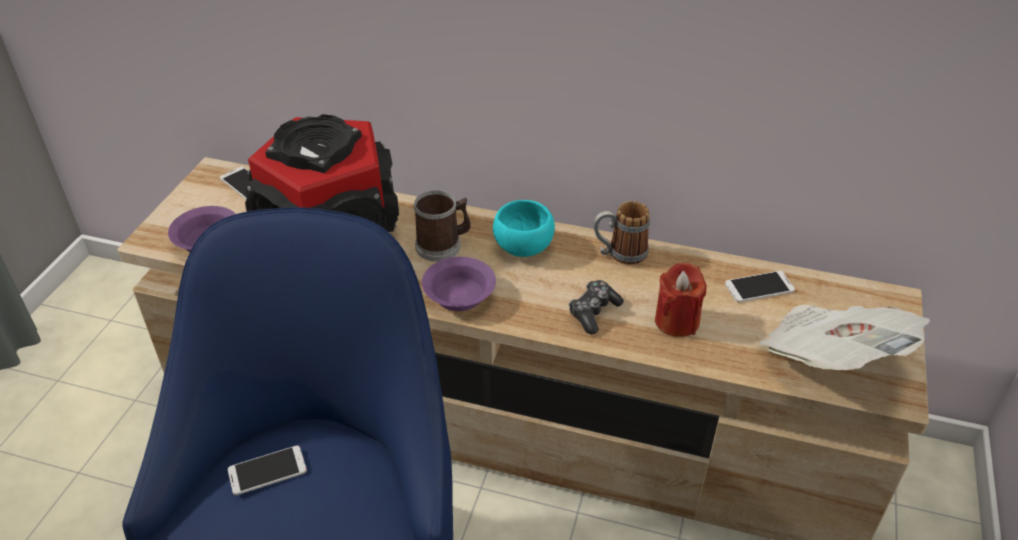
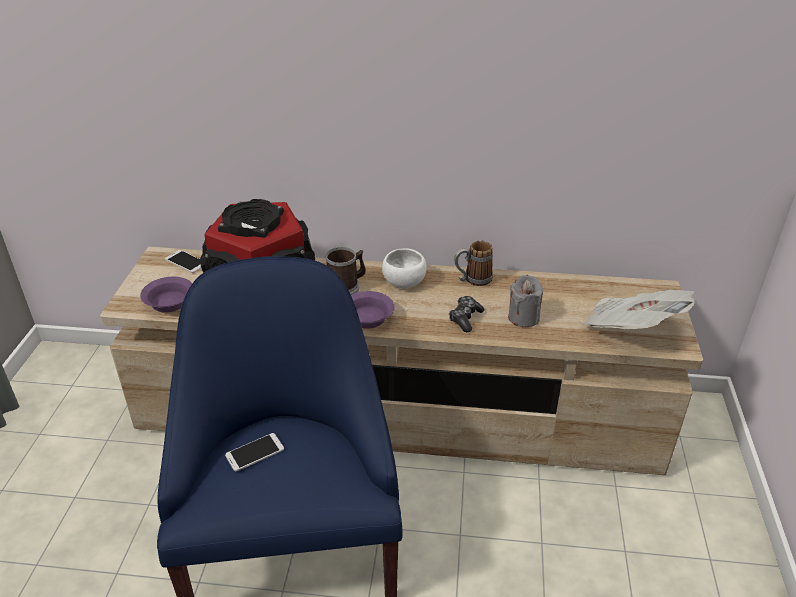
camera: 10 degrees left, 5 degrees down
(523, 245) = (403, 281): turquoise bowl -> white bowl
(676, 321) = (523, 317): red candle -> grey candle
(759, 287) = (573, 291): phone -> none

